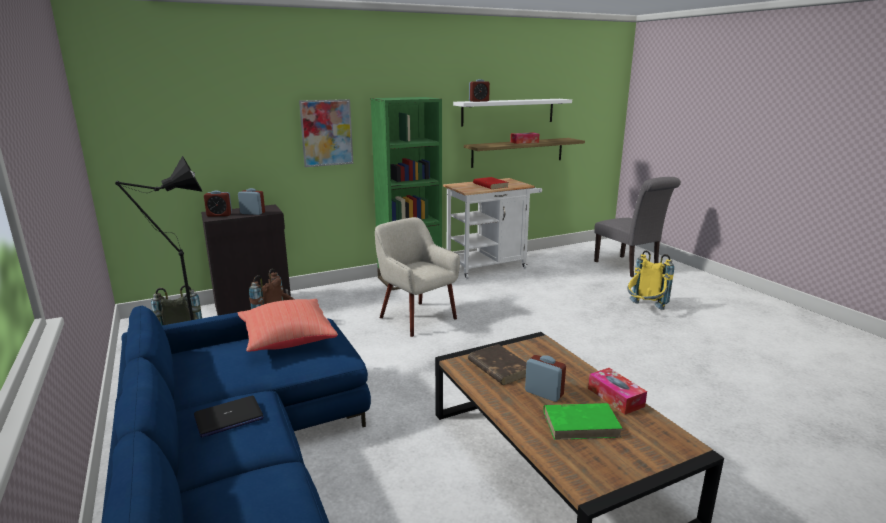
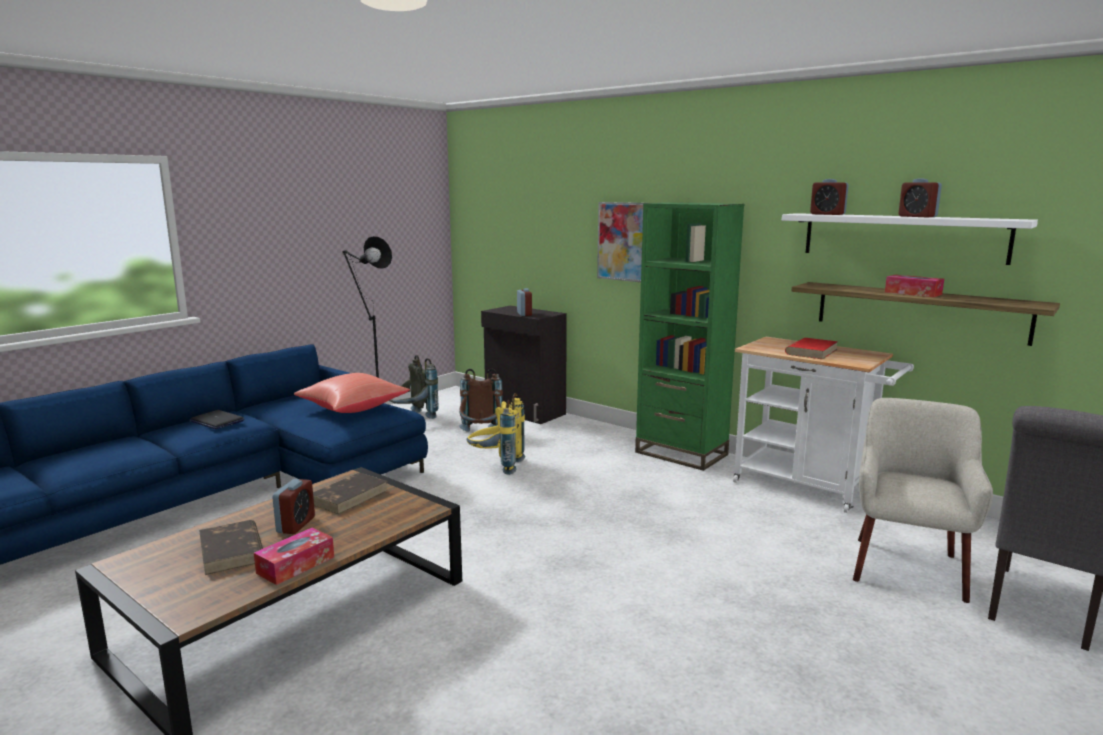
camera: 65 degrees right, 5 degrees down
(219, 215) = (505, 309): alarm clock -> alarm clock (917, 216)
(416, 318) = (576, 480): beige armchair -> beige armchair (907, 567)
(581, 424) = (232, 551): green book -> brown book
(644, 310) = (828, 648): yellow backpack -> yellow backpack (496, 465)

